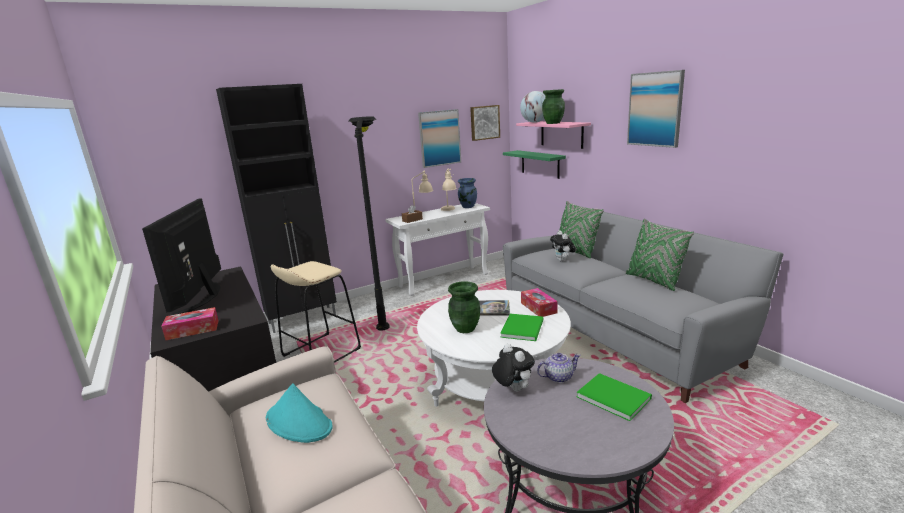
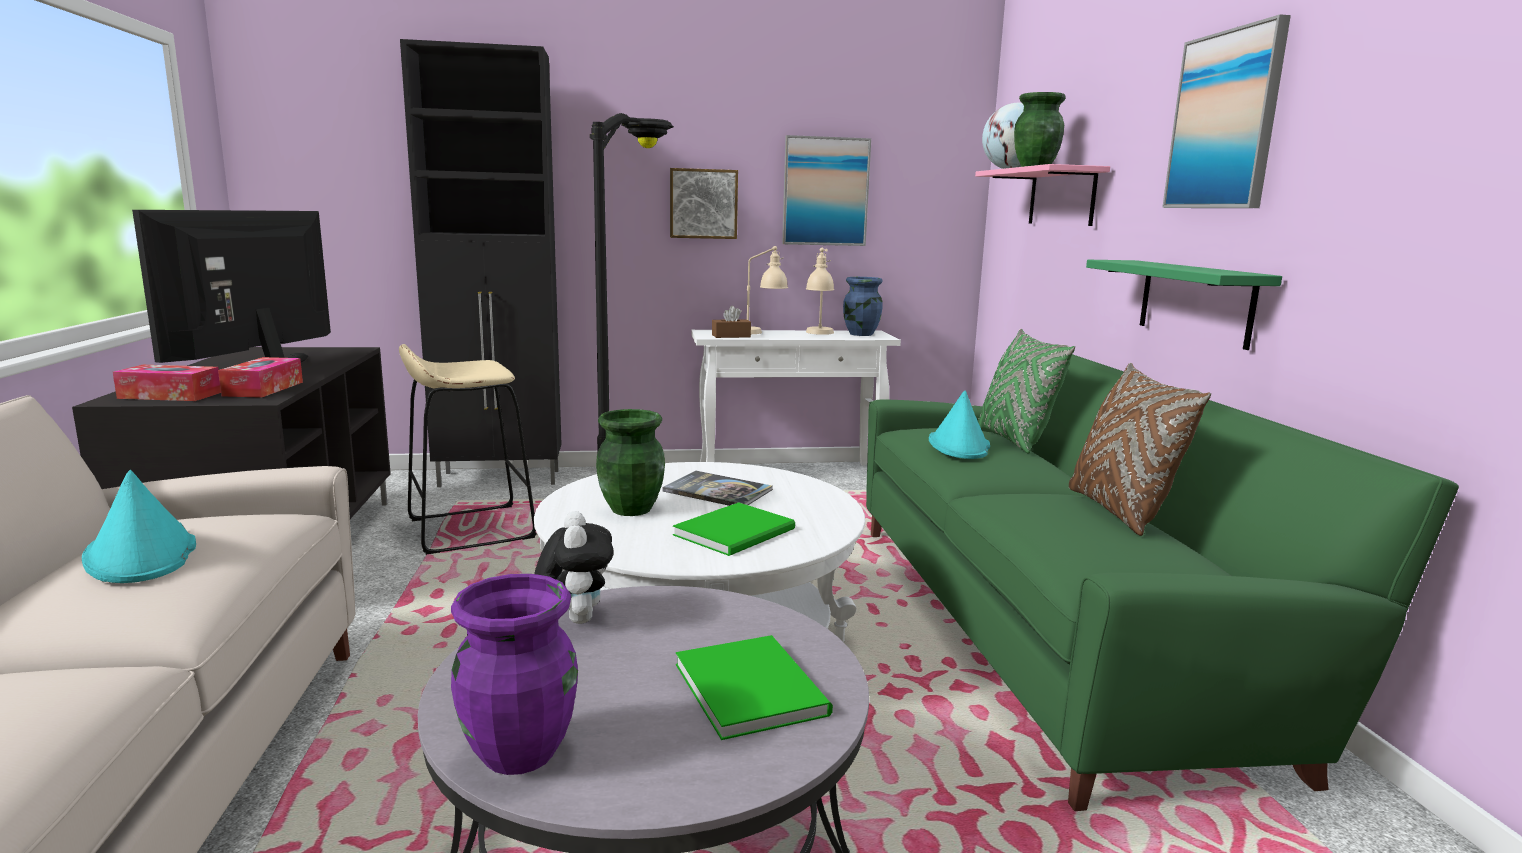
camera: 20 degrees right, 5 degrees down
(484, 122) = (929, 173): picture -> picture (703, 204)
(538, 308) = (815, 509): tissue box -> tissue box (263, 389)
(540, 164) = (1023, 264): green shelf -> green shelf (1195, 302)
(558, 377) = (690, 624): teapot -> none
(562, 260) = (959, 445): plush toy -> turquoise hat
(572, 451) = (520, 752): none -> purple vase
(615, 330) = (1051, 627): grey sofa -> green sofa
(654, 280) = (1119, 511): green pillow -> brown pillow

